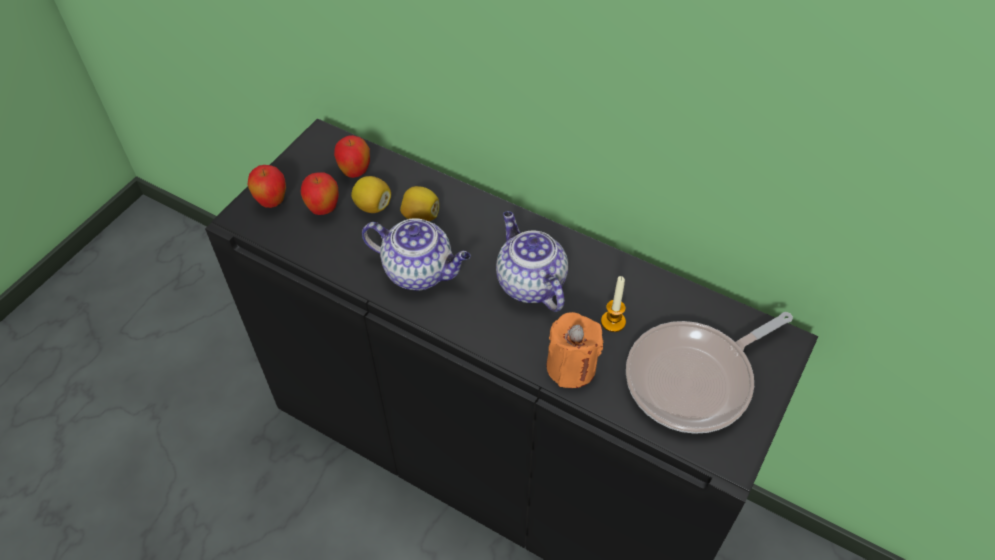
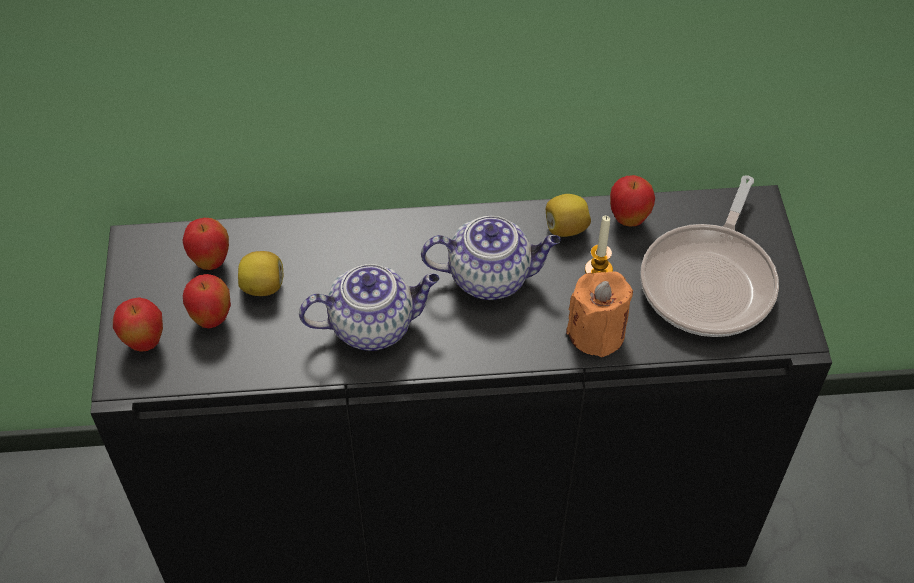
camera: 35 degrees left, 0 degrees up
(420, 215) = (323, 269): lemon -> lemon (566, 228)
(529, 283) = (491, 277): teapot -> teapot turned 150 degrees clockwise
(669, 297) = (628, 219): none -> apple

